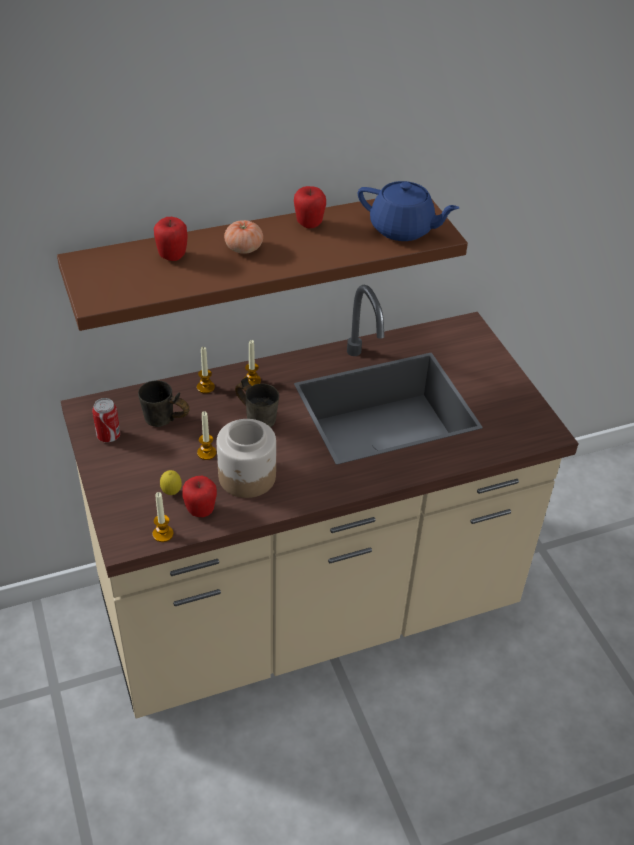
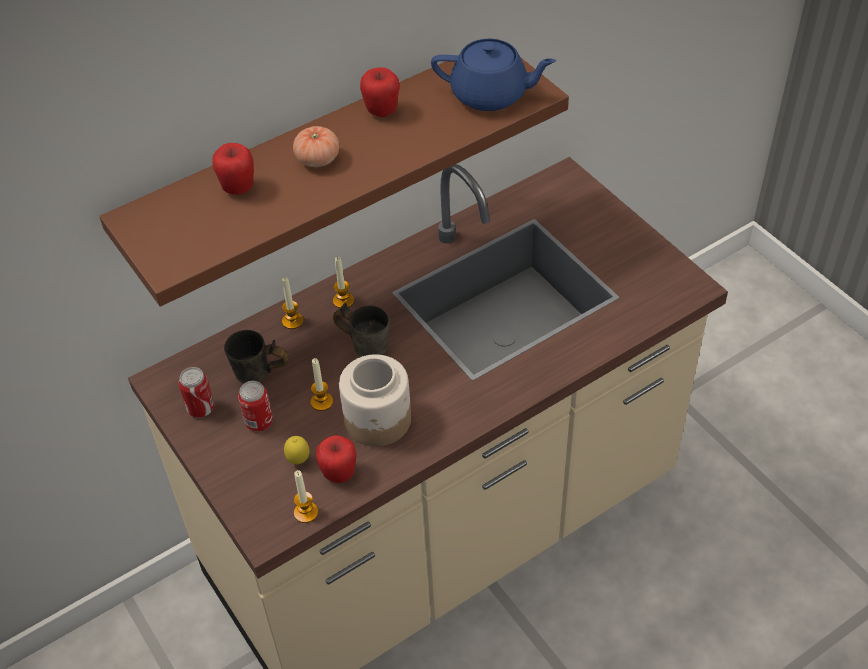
camera: 10 degrees left, 5 degrees up
(150, 457) = (259, 422): none -> can

